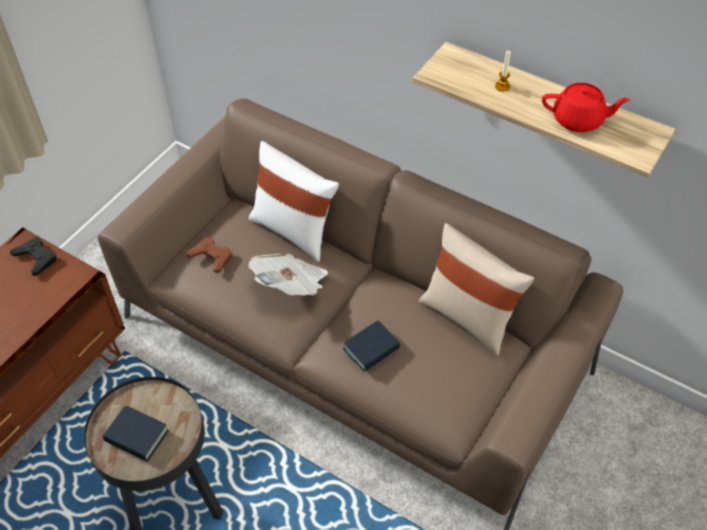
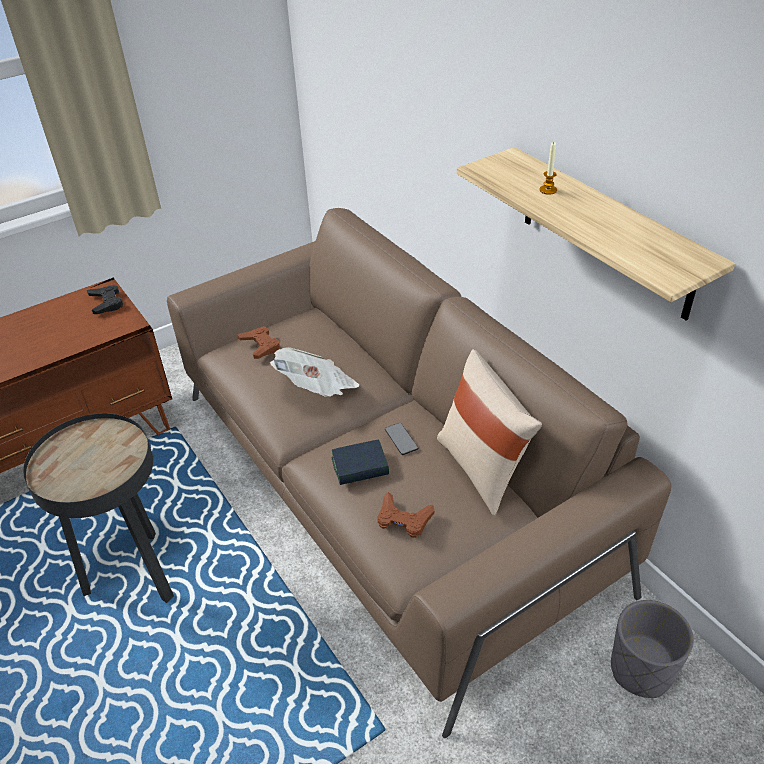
camera: 25 degrees right, 10 degrees down
(137, 437) = (77, 463): book -> none
(294, 230) = (351, 344): white pillow -> none
(391, 312) = (401, 439): none -> phone
(431, 384) = (403, 519): none -> brown game controller
(578, 120) = (616, 233): red teapot -> none
(618, 430) = (641, 670): none -> grey planter

